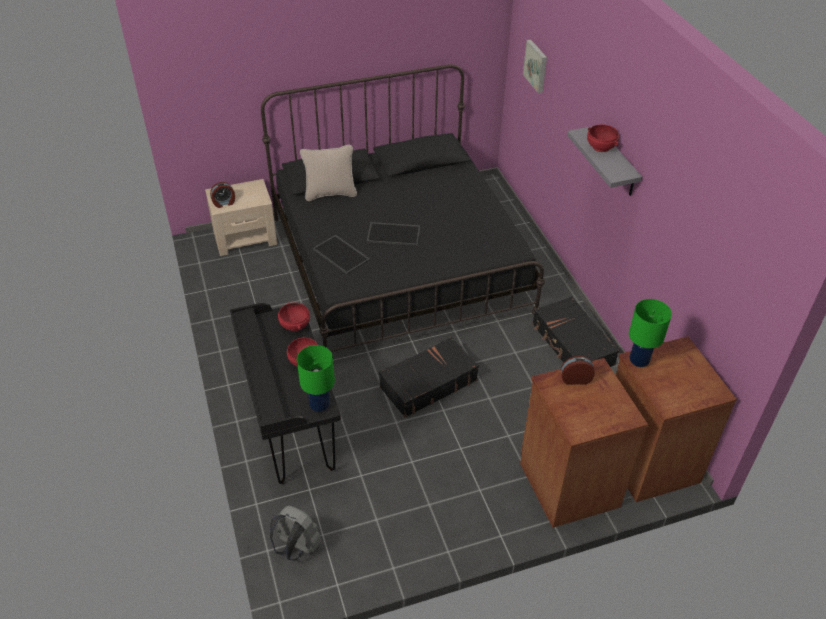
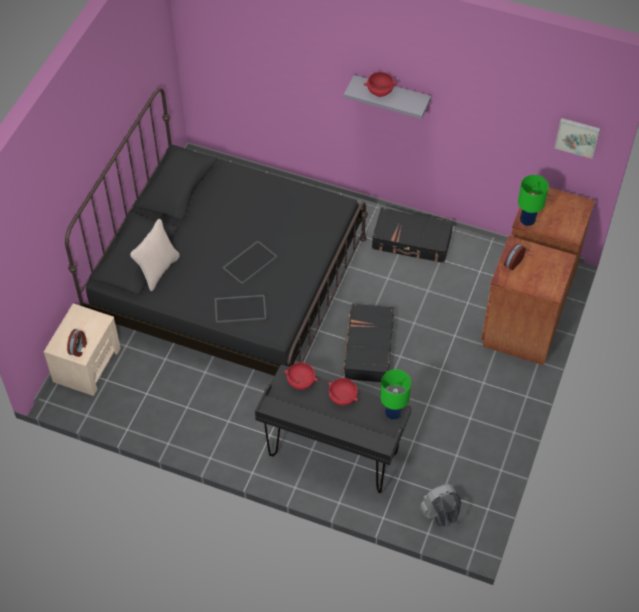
camera: 50 degrees left, 10 degrees up
(536, 65) = (237, 49): picture -> picture (577, 136)

